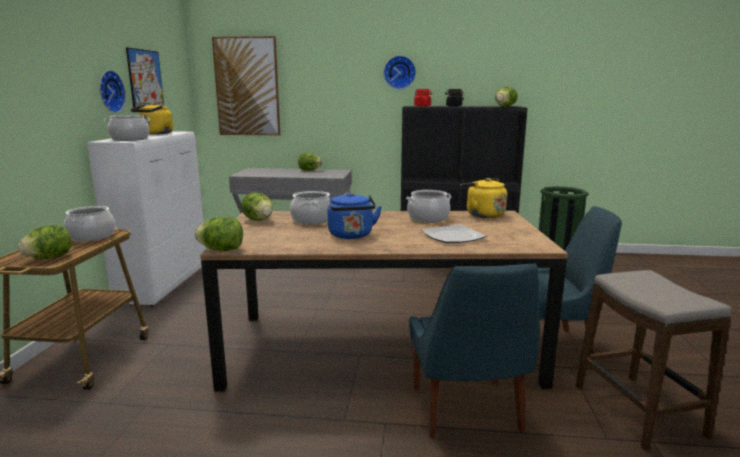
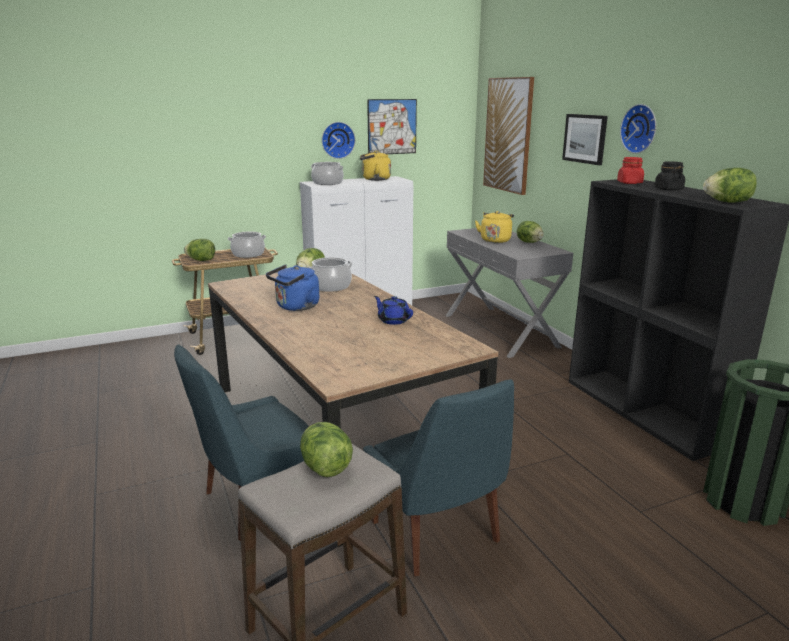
camera: 60 degrees right, 5 degrees up
(222, 250) = (221, 284): lettuce -> lettuce (325, 467)
(346, 83) = (585, 138): none -> picture
(428, 218) = (393, 320): cooking pot -> blue teapot
(452, 236) = (333, 340): plate -> none
(482, 214) = (447, 339): yellow kettle -> yellow kettle (495, 240)

